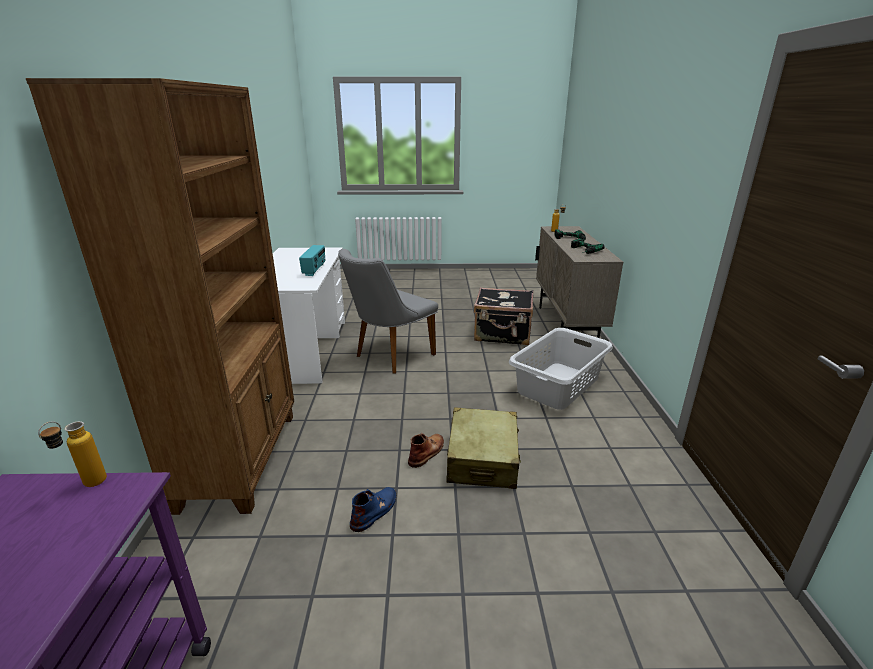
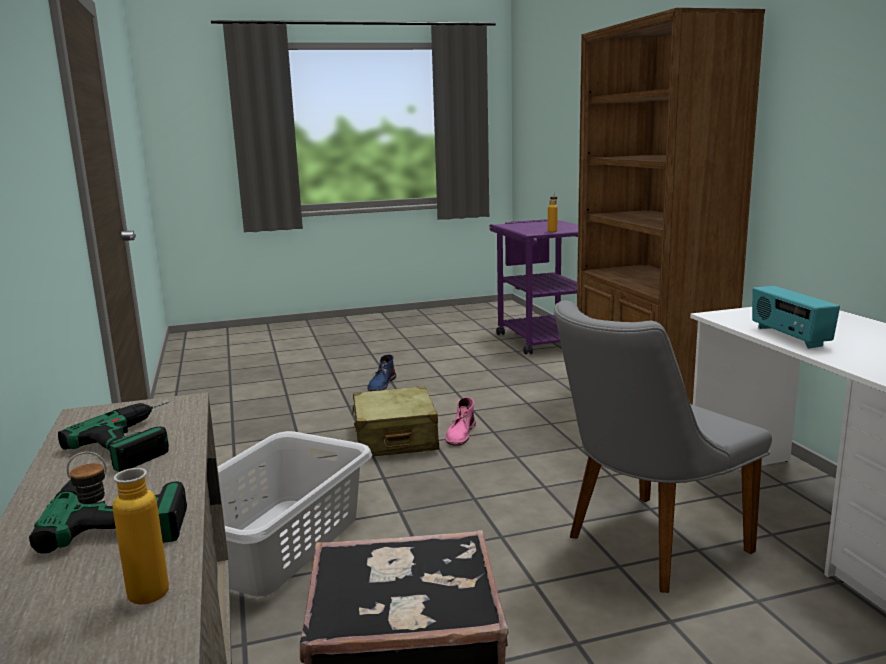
camera: 165 degrees right, 10 degrees down
(375, 511) = (480, 398): blue boot -> blue boot (381, 384)
(389, 357) = (644, 547): grey chair -> grey chair turned 150 degrees counterclockwise
(427, 452) = (460, 434): brown boot -> pink boot

